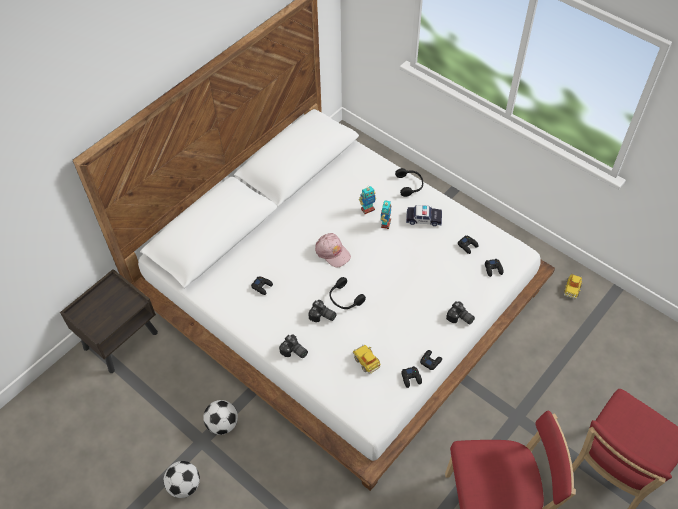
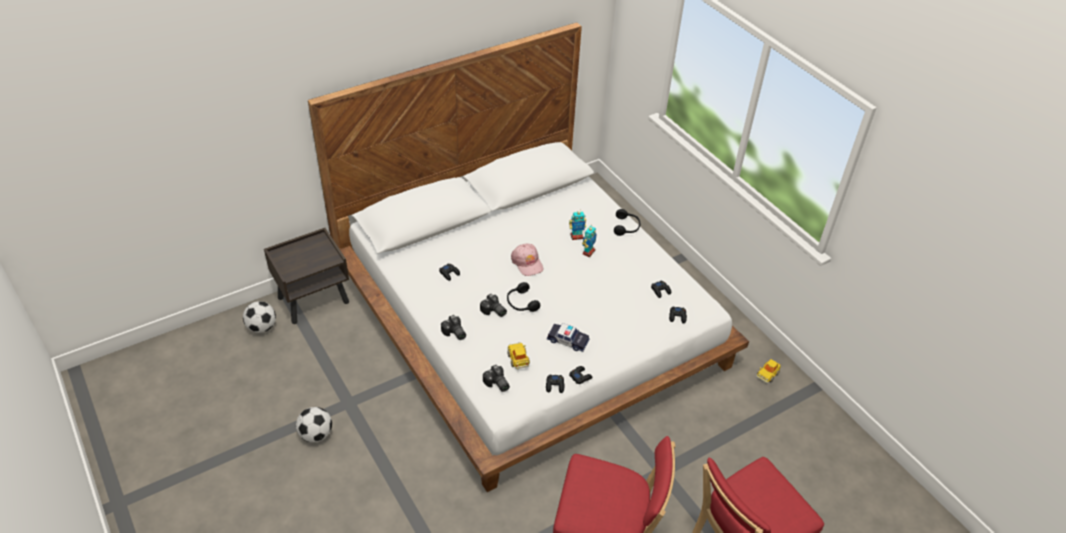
camera: 15 degrees right, 10 degrees down
(222, 424) = (373, 394): football -> football (262, 327)
(423, 219) = (627, 257): toy car -> toy car (567, 340)
(460, 318) = (625, 349): camera -> camera (496, 384)

